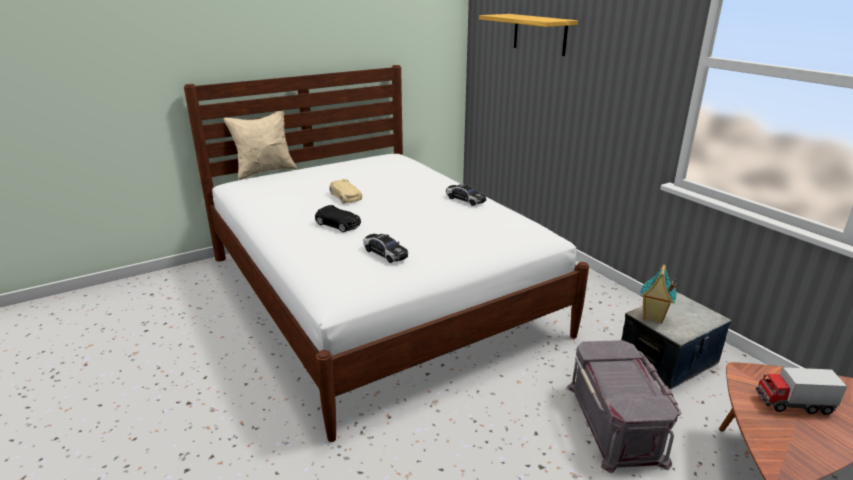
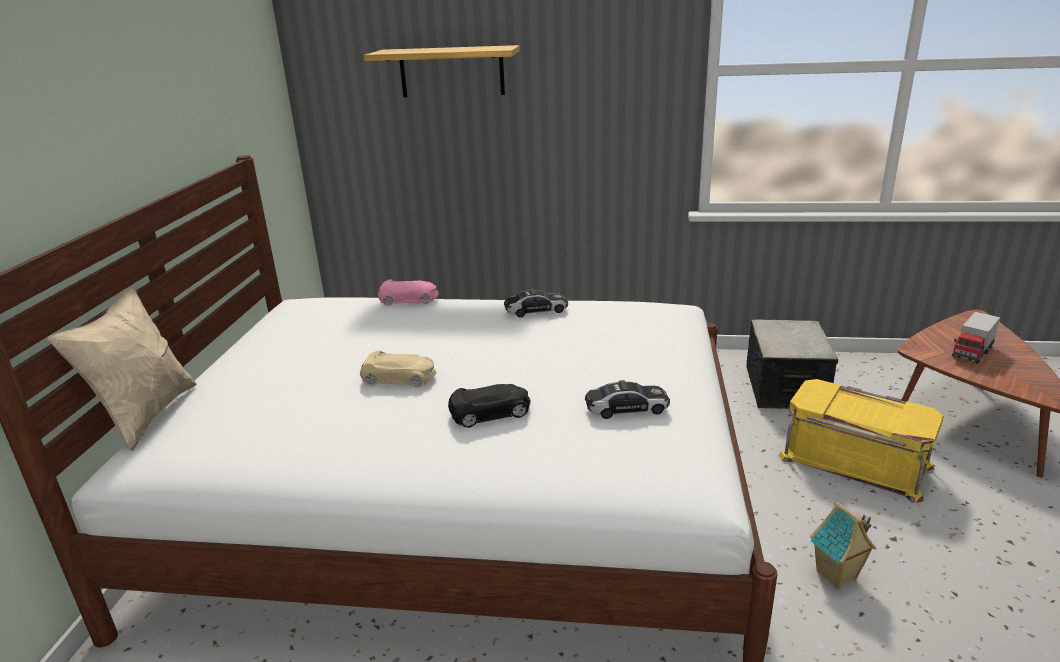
camera: 50 degrees left, 0 degrees up
(430, 171) = (409, 299): none -> pink toy car
(616, 422) = (855, 461): grey storage box -> yellow storage box
(652, 317) = (784, 349): toy house -> toy house (836, 576)

